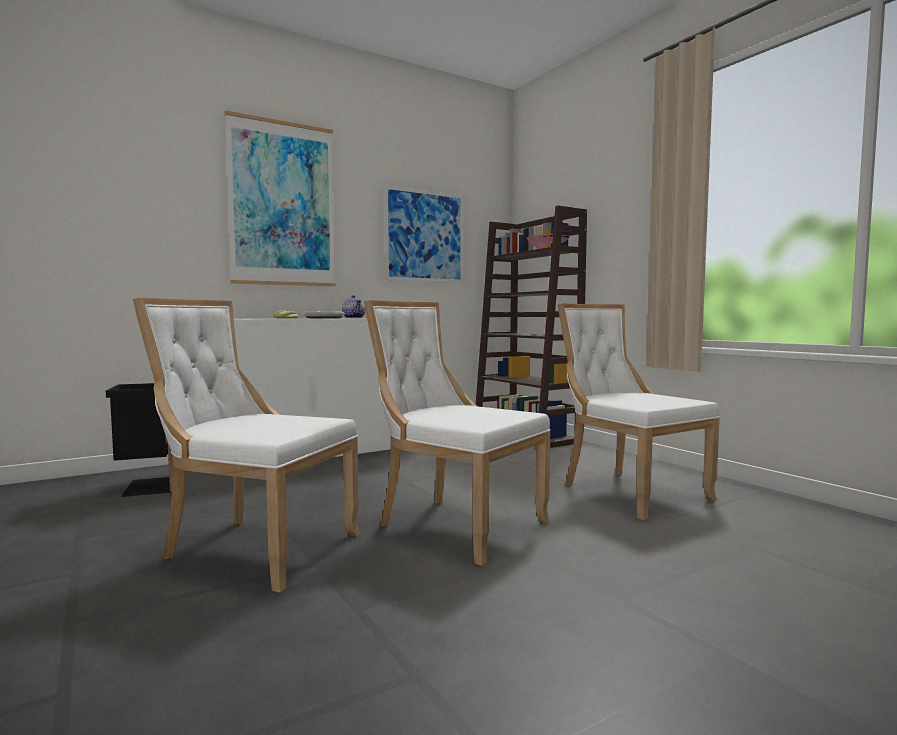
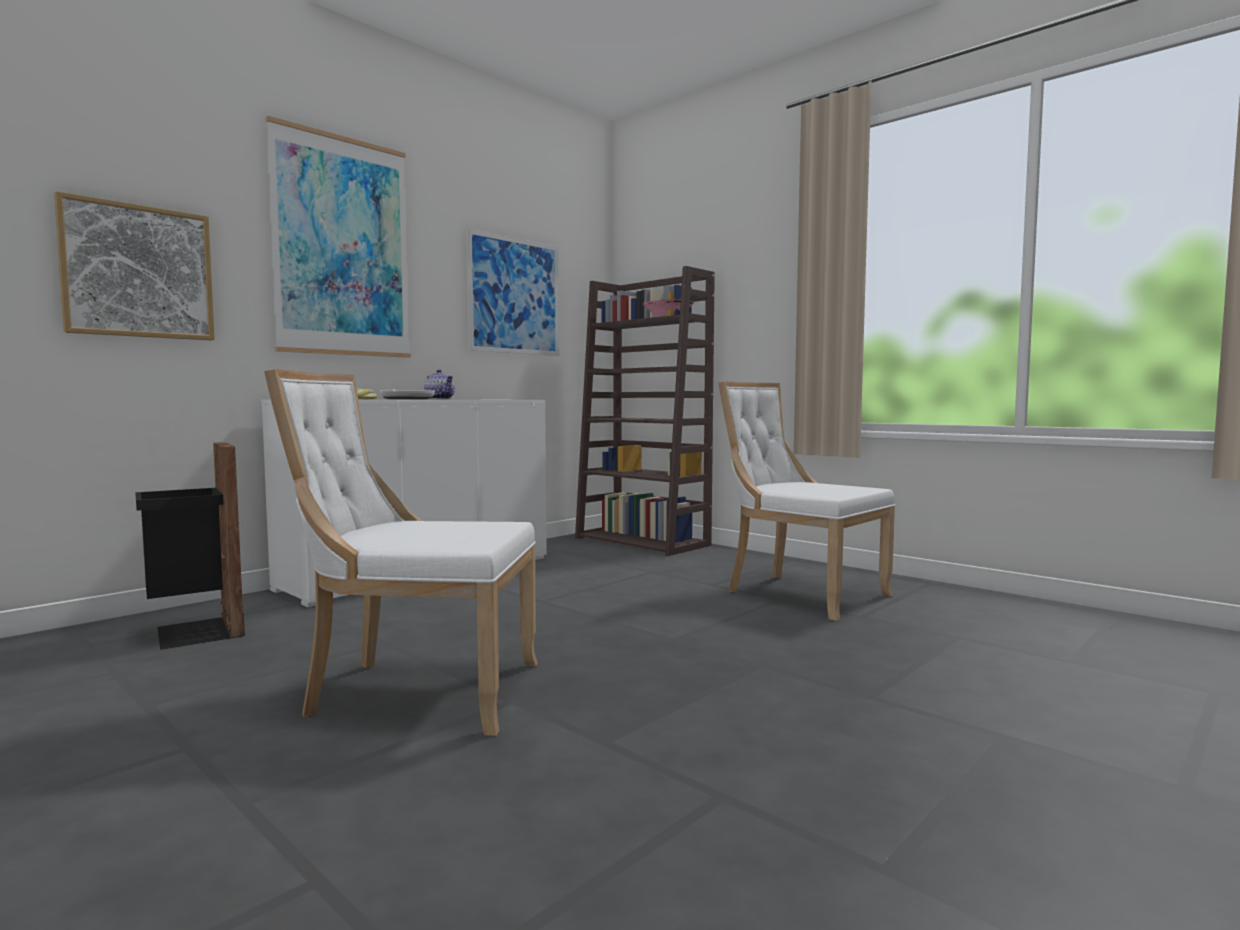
camera: 15 degrees left, 0 degrees up
(132, 229) = (138, 272): none -> picture
(455, 525) = (641, 644): white chair -> none

